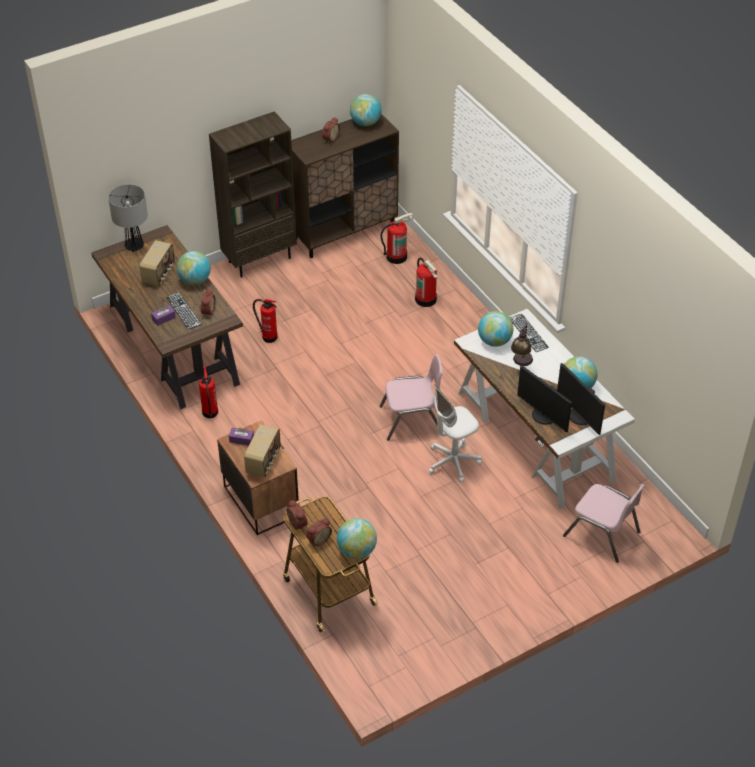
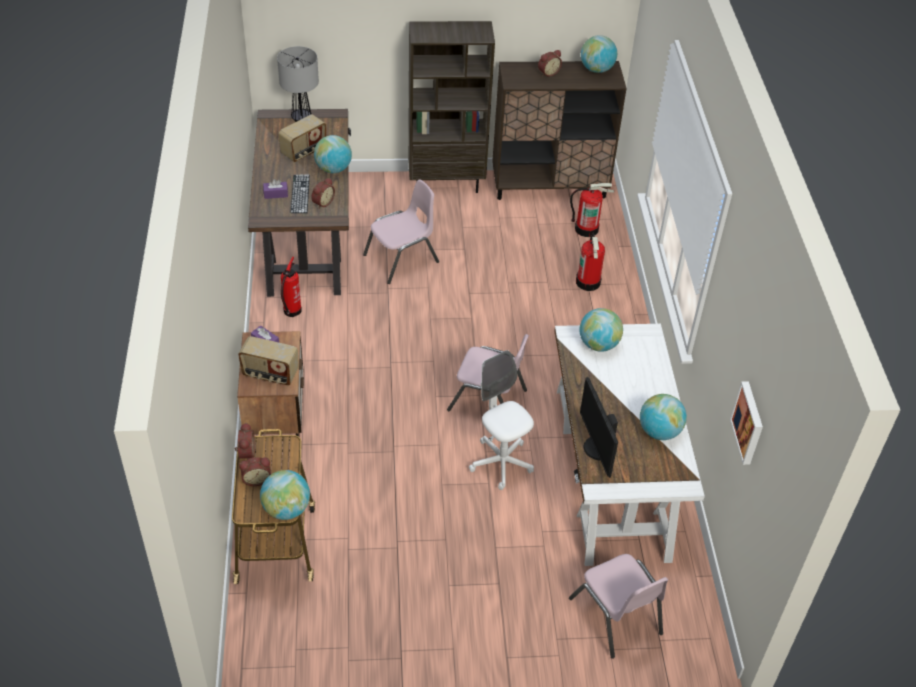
camera: 25 degrees right, 0 degrees up
(264, 462) = (270, 374): radio -> radio turned 60 degrees clockwise
(268, 336) = (402, 259): fire extinguisher -> pink chair
(453, 462) = (501, 463): white office chair -> white office chair turned 60 degrees clockwise
(521, 364) = (611, 381): table lamp -> none
(528, 332) = (643, 350): keyboard -> none
(579, 416) = (639, 466): monitor -> none
(657, 351) = (749, 422): none -> picture

